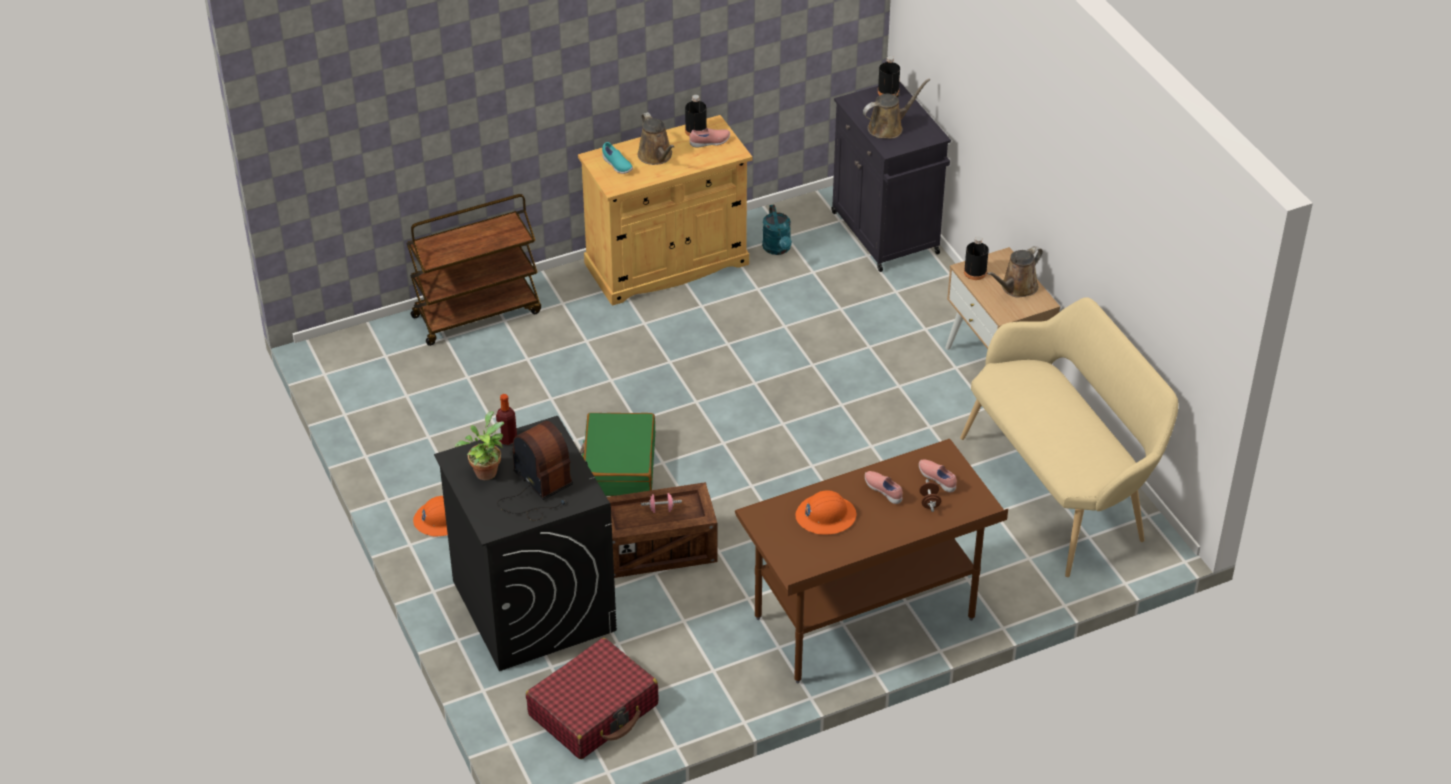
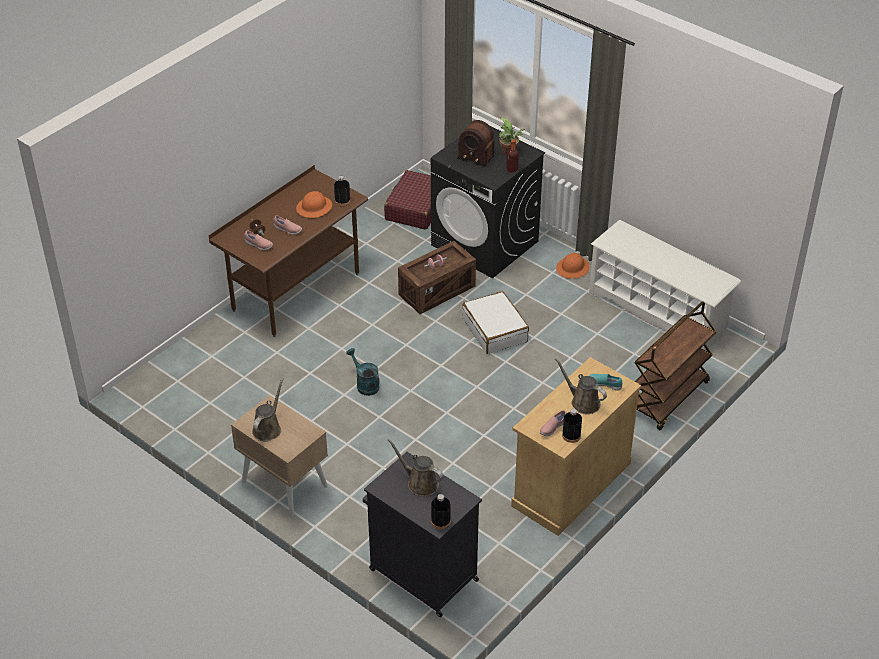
camera: 155 degrees right, 0 degrees up
(384, 420) = (658, 310): none -> white shoe rack
(619, 466) = (495, 330): green suitcase -> white suitcase
(778, 249) = (498, 528): turquoise watering can -> turquoise watering can (365, 384)
(888, 127) = (420, 483): brown watering can -> brown watering can turned 90 degrees clockwise
(975, 272) = (304, 431): black bottle -> black bottle (342, 201)
(1061, 489) = (205, 406): beige bench -> none

